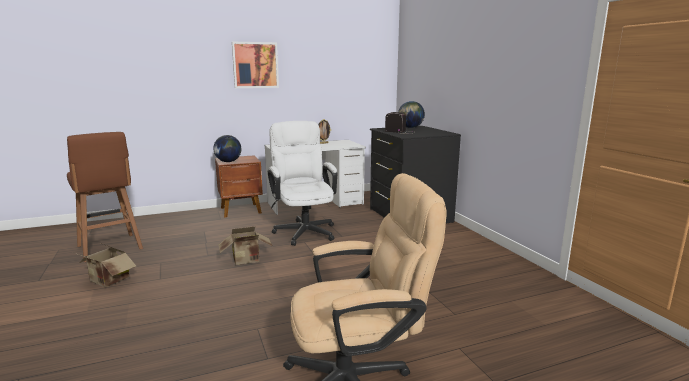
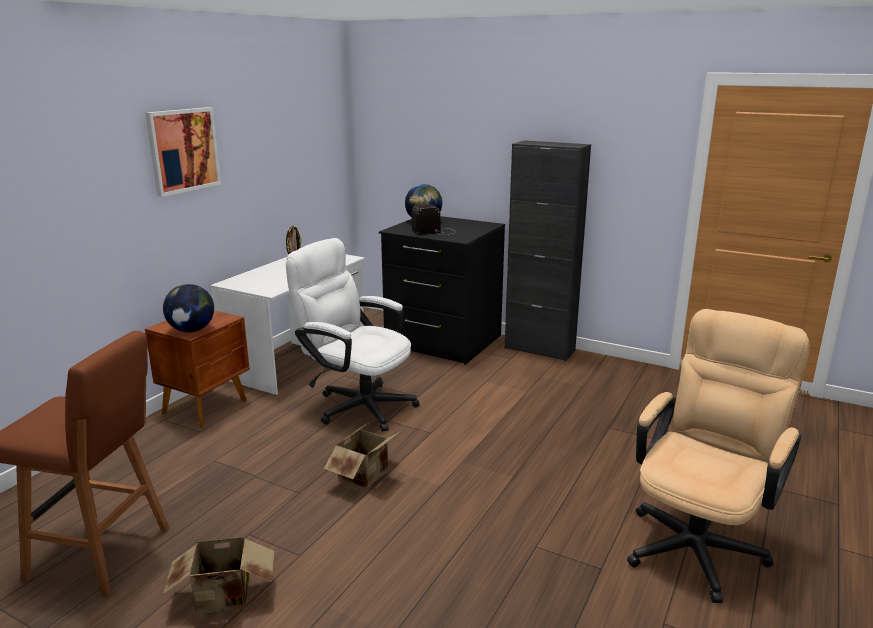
camera: 40 degrees left, 5 degrees up
(467, 236) = (539, 349): none -> black cabinet

